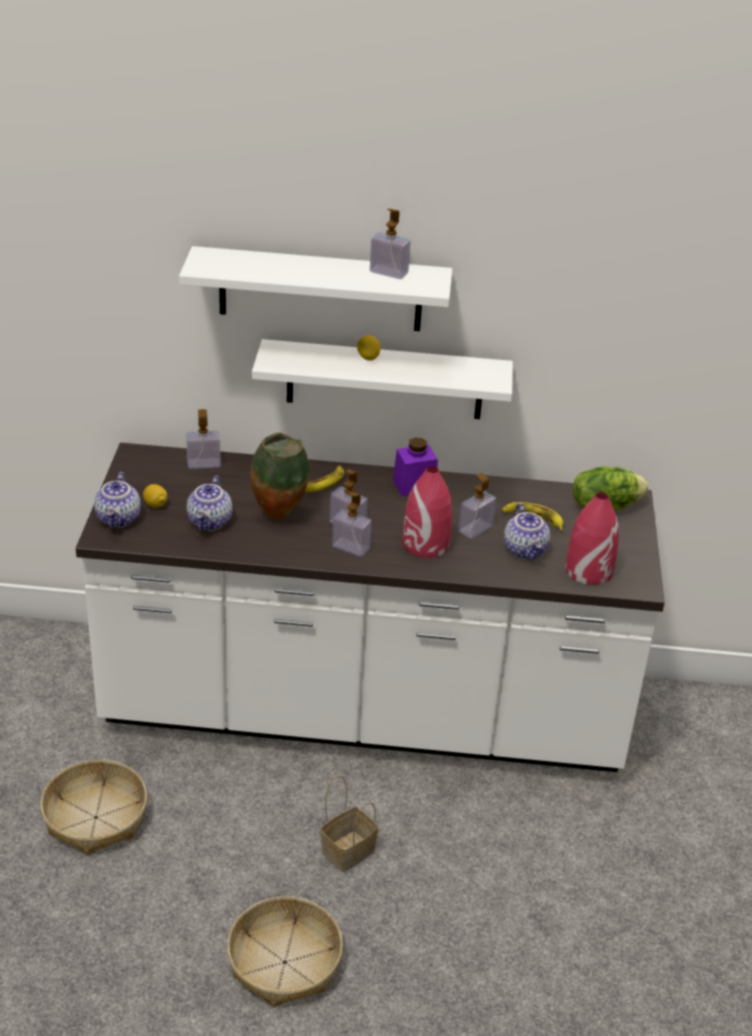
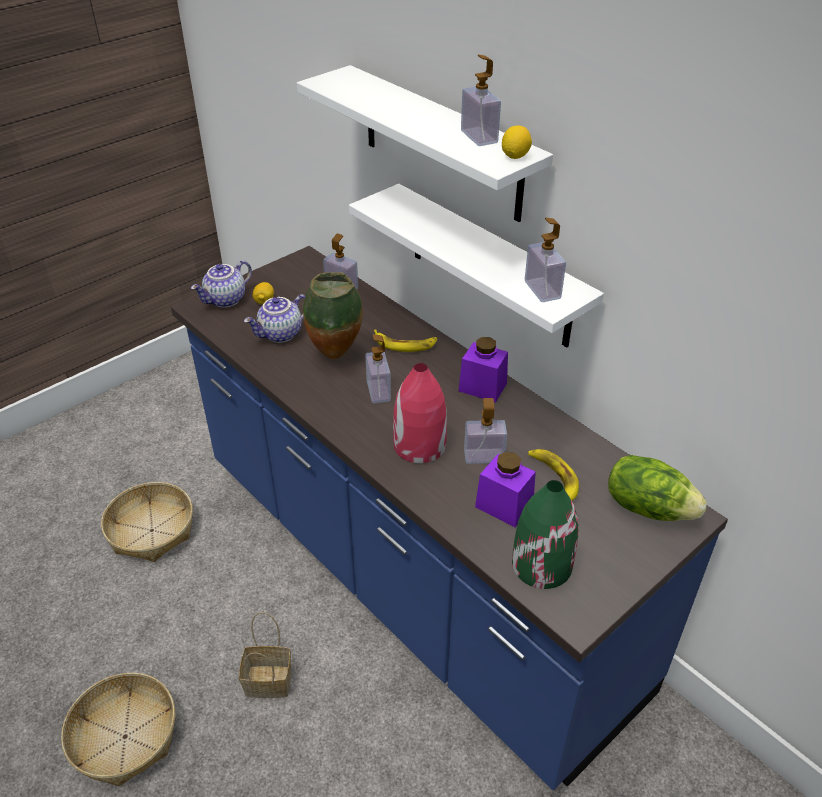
camera: 45 degrees right, 5 degrees up
(351, 547) = (353, 412): soap dispenser -> soap dispenser (542, 290)
(364, 712) = (411, 574): white counter -> blue counter
(368, 358) = (462, 233): lemon -> lemon (515, 156)
(526, 550) = (504, 505): teapot -> purple jar
(588, 570) = (541, 564): red vase -> green vase

